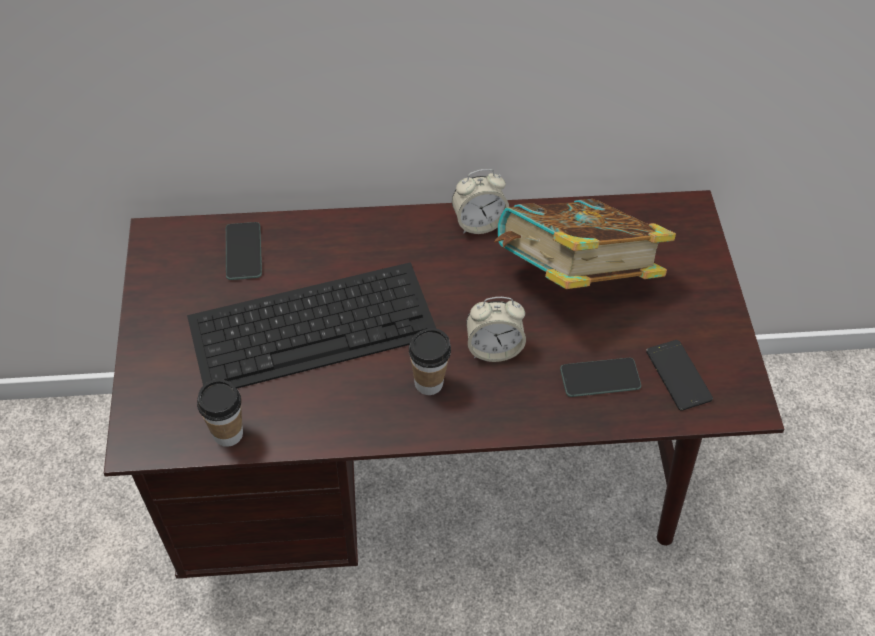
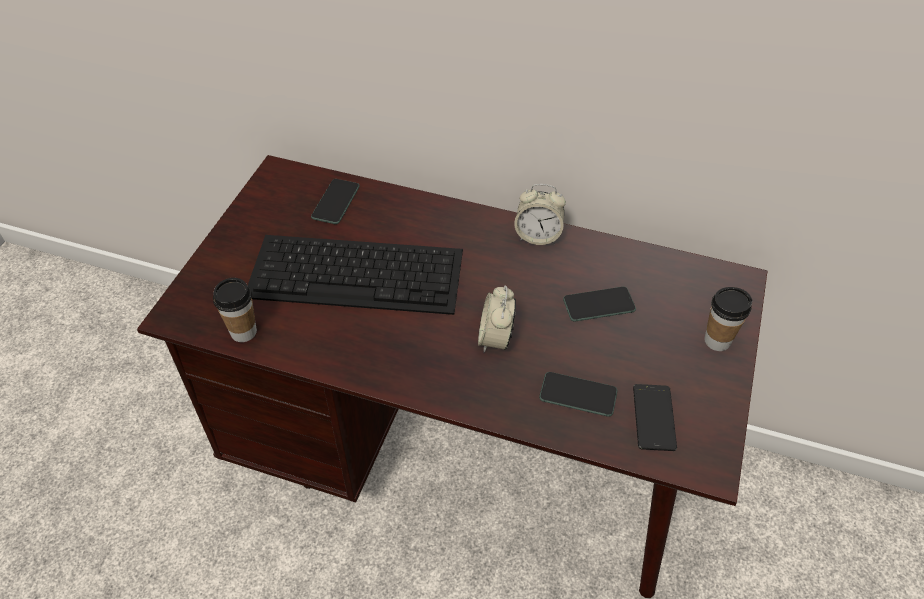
camera: 25 degrees right, 5 degrees down
(428, 383) = (424, 348): cup -> cup (717, 341)
(493, 348) = (495, 338): alarm clock -> alarm clock turned 75 degrees clockwise
(574, 278) = (599, 305): book -> phone

